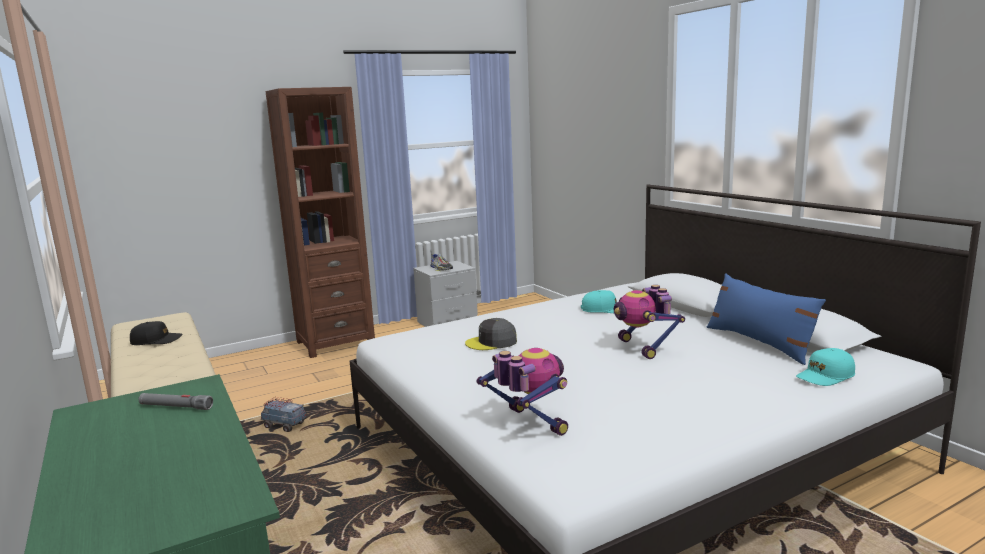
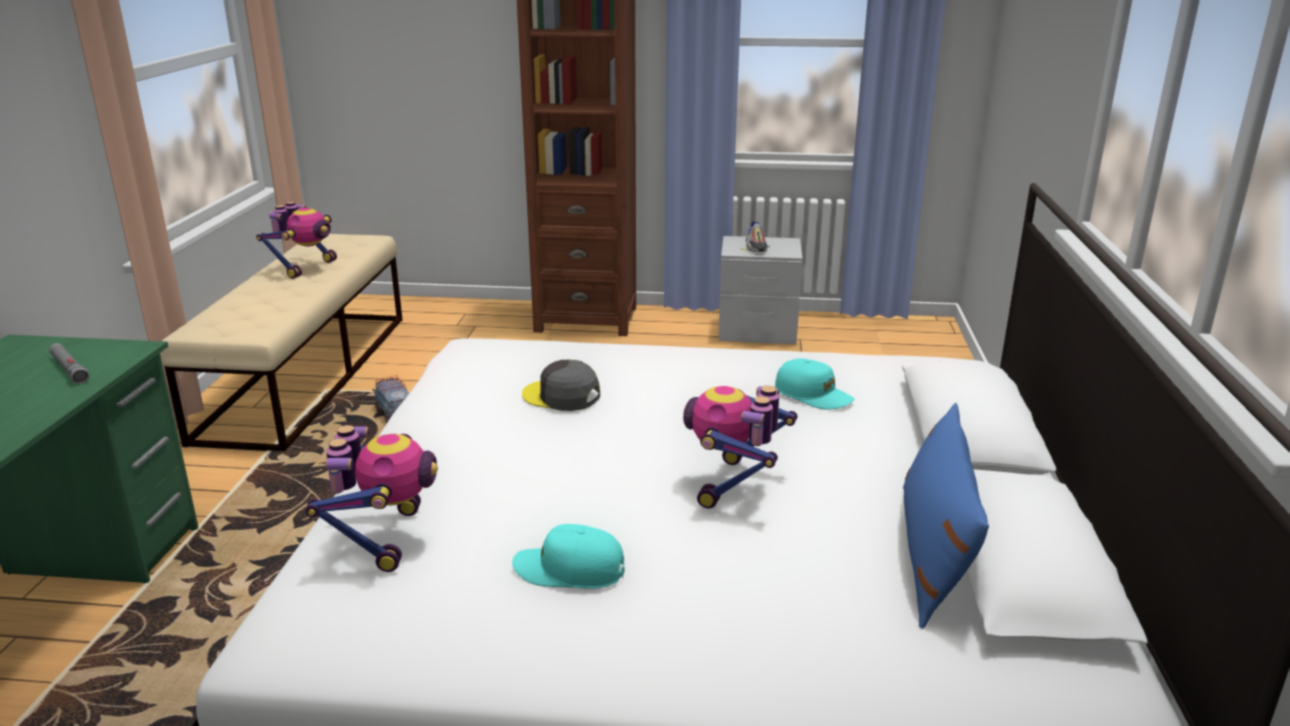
camera: 35 degrees right, 10 degrees up
(156, 340) = (306, 268): black cap -> toy robot
(825, 376) = (910, 667): turquoise cap -> turquoise cap (569, 570)

